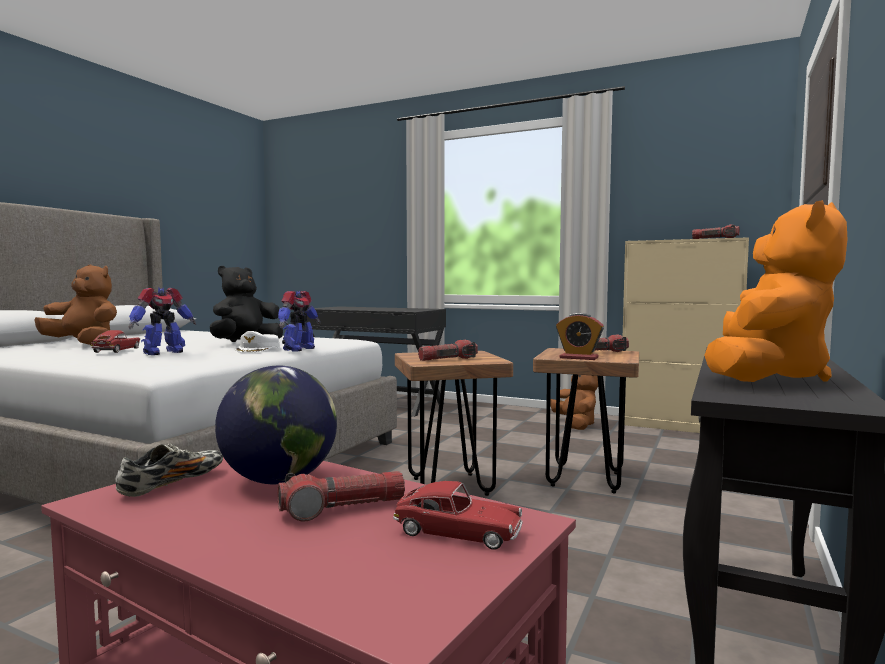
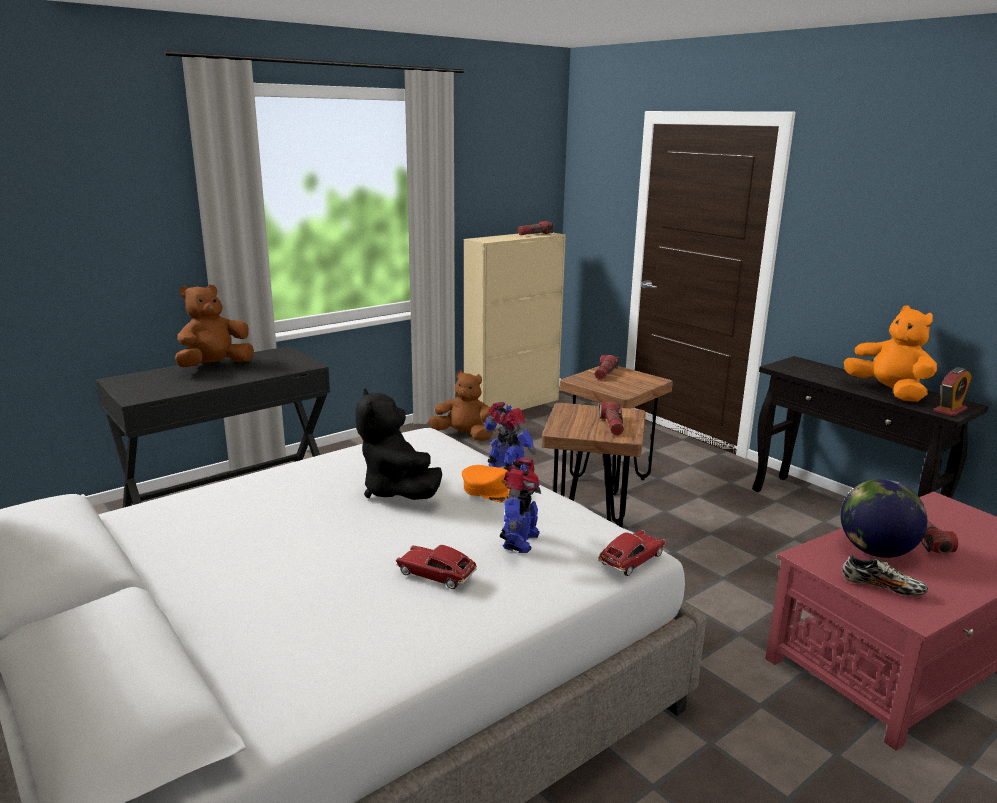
camera: 65 degrees left, 15 degrees up
(84, 345) = (296, 608): brown plush toy -> brown plush toy (215, 366)
(162, 352) = (519, 541): toy robot -> toy robot turned 45 degrees clockwise
(173, 484) = (882, 588): shoe -> shoe turned 150 degrees clockwise
(258, 349) = (491, 489): white cap -> orange cap
(458, 532) = (956, 518): toy car -> toy car (631, 560)
(579, 358) = (635, 387): alarm clock -> alarm clock (949, 410)

